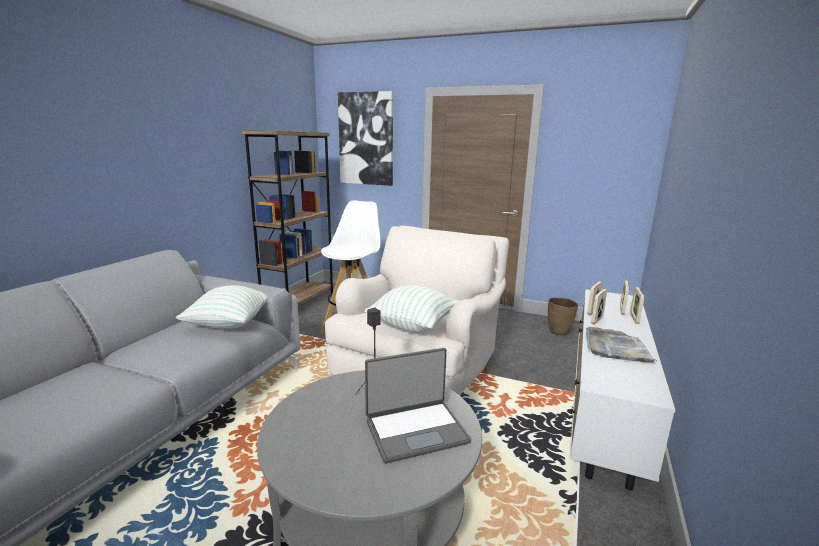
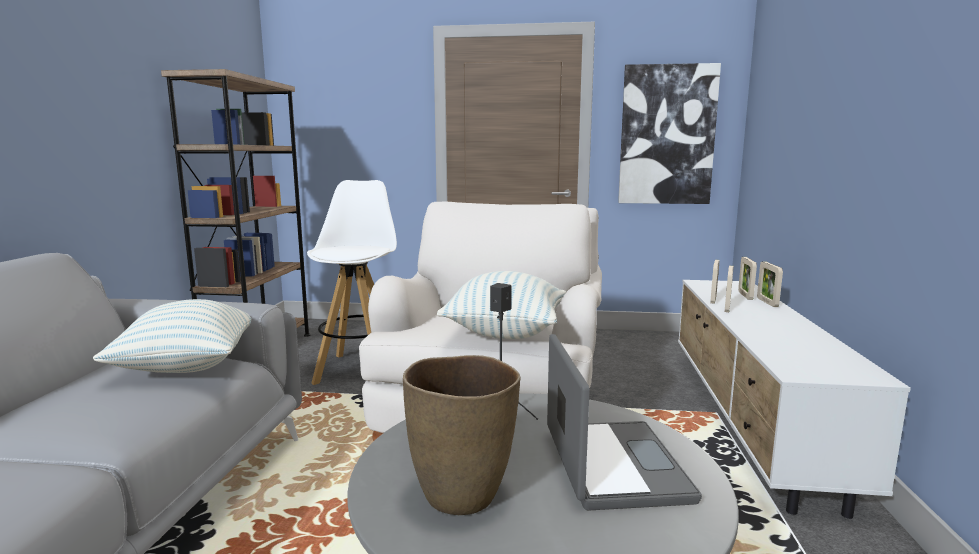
camera: 15 degrees left, 5 degrees down
(366, 139) = (346, 100): picture -> picture (667, 135)
(416, 430) = (611, 465): laptop -> laptop turned 60 degrees counterclockwise
(559, 332) = (644, 345): brown vase -> brown vase (462, 495)
(616, 348) = (778, 333): grey tray -> none

